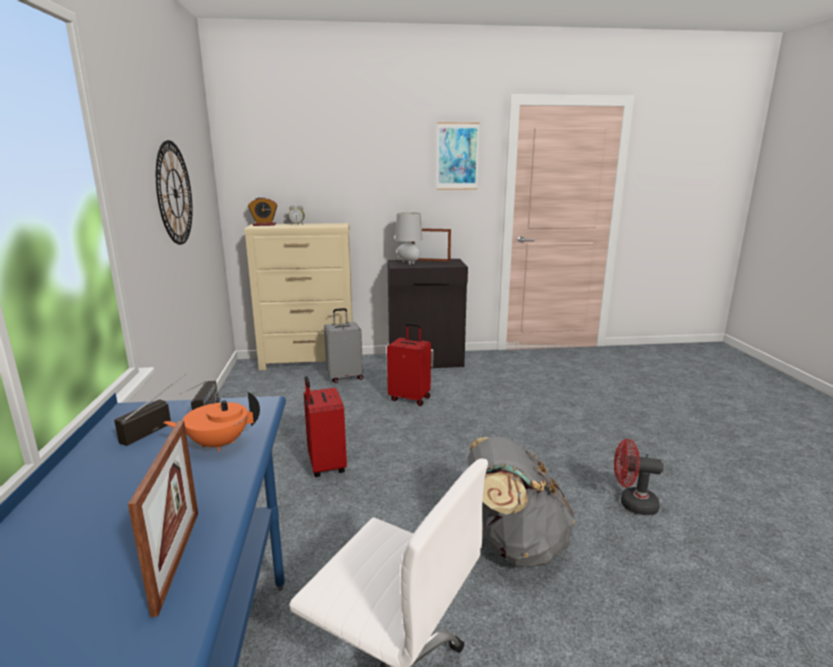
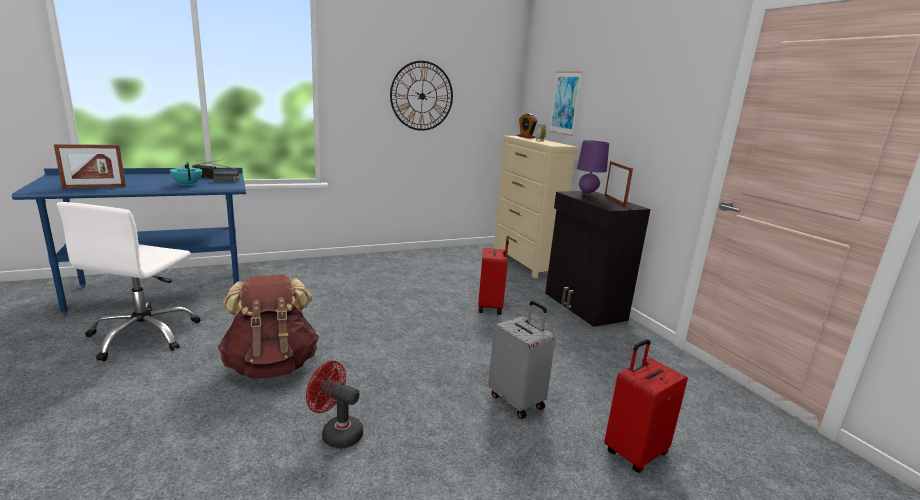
camera: 70 degrees right, 0 degrees up
(218, 444) = (188, 184): orange teapot -> turquoise teapot
(325, 466) = (363, 290): red suitcase -> red suitcase (634, 452)
(345, 377) = (509, 278): grey suitcase -> grey suitcase (517, 401)
(408, 263) = (587, 195): grey table lamp -> purple table lamp
(457, 156) = (676, 84): picture -> picture (565, 103)
(514, 544) = (272, 366): grey backpack -> brown backpack
(632, 504) = (336, 433): red fan -> red fan turned 60 degrees counterclockwise

